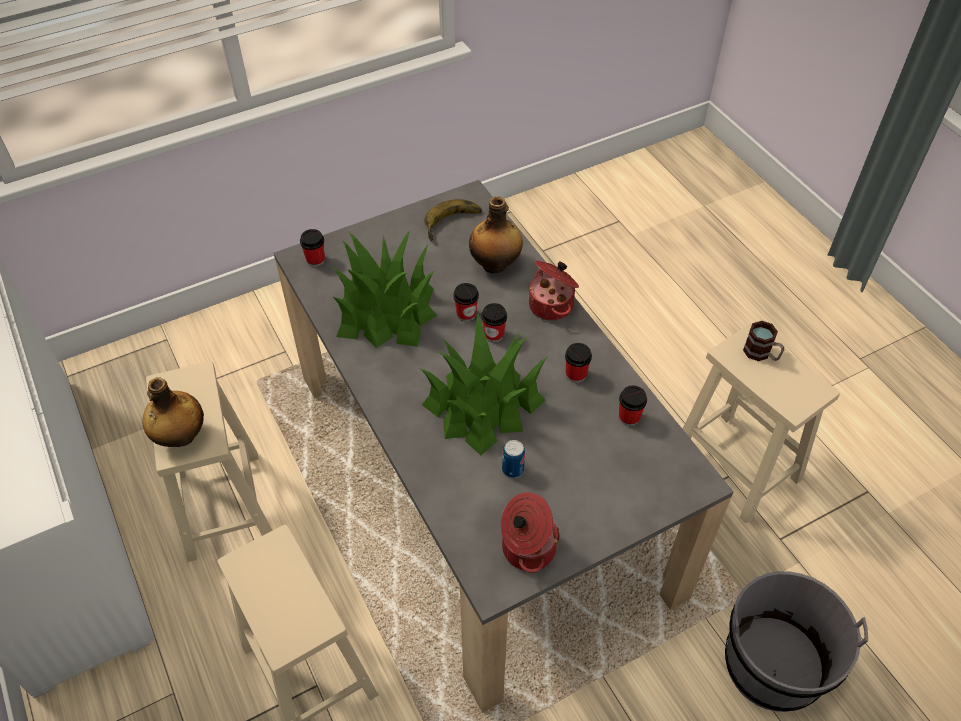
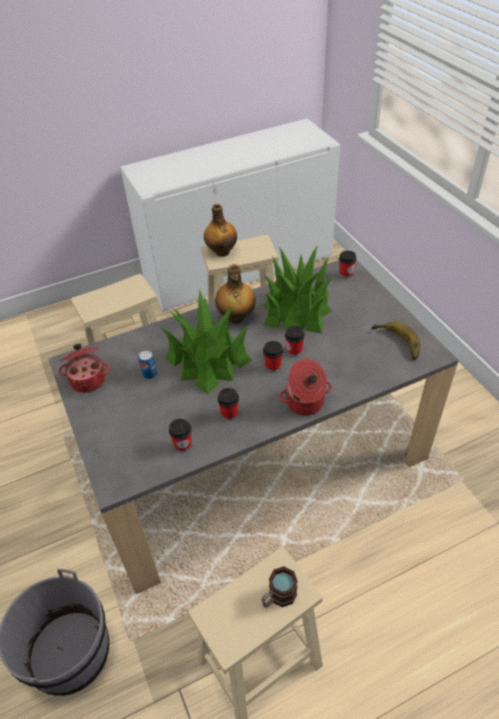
camera: 95 degrees right, 5 degrees down
(495, 265) = (350, 369): bottle -> bottle (236, 317)

